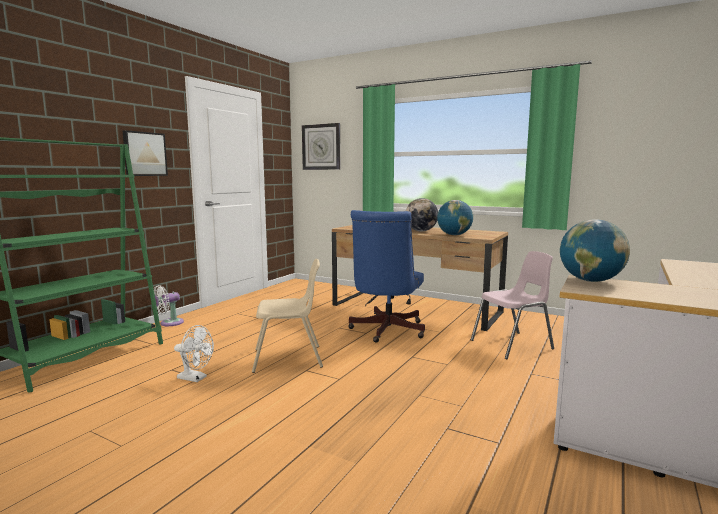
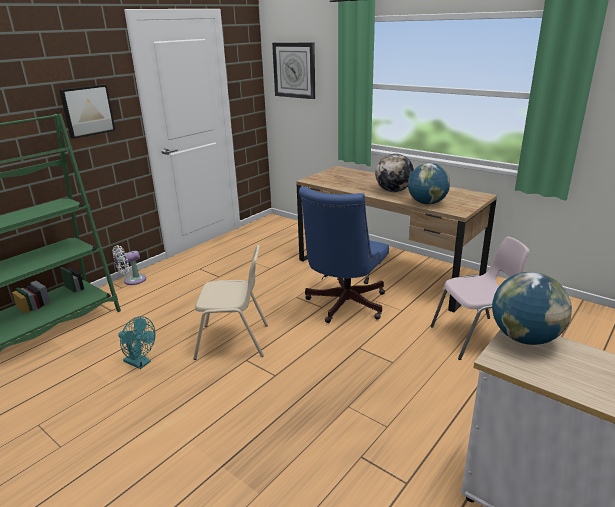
camera: 10 degrees right, 15 degrees up
(196, 378) = (140, 363): white fan -> turquoise fan

